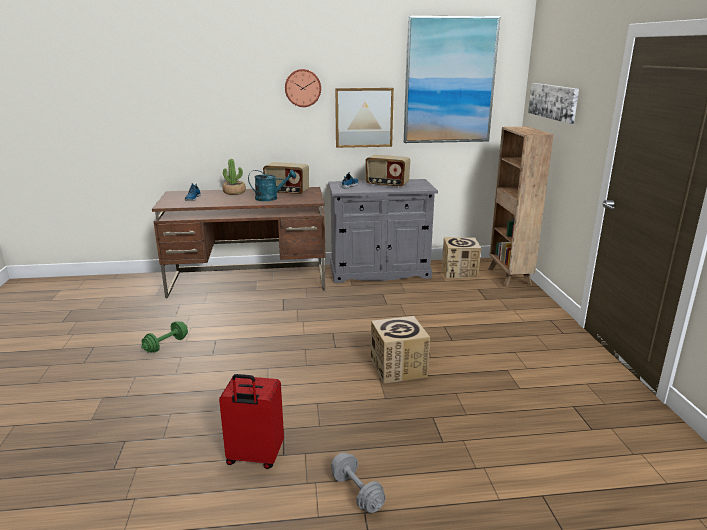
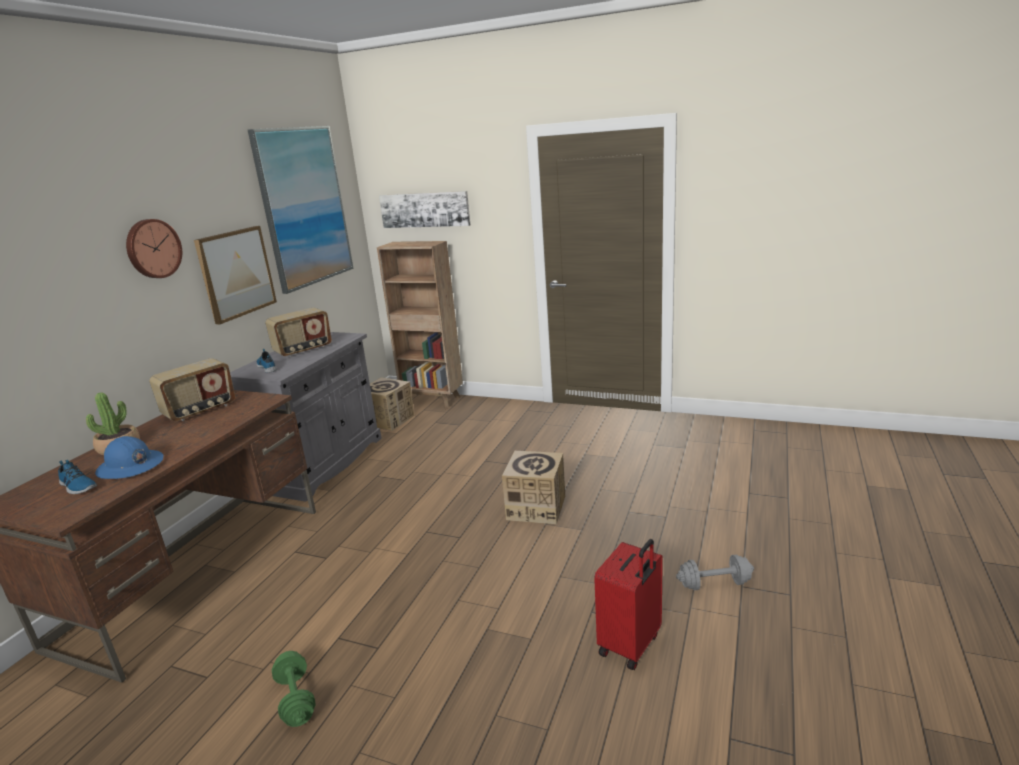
camera: 60 degrees left, 0 degrees up
(215, 200) = (130, 466): none -> blue hard hat
(271, 198) = (206, 424): turquoise watering can -> none

